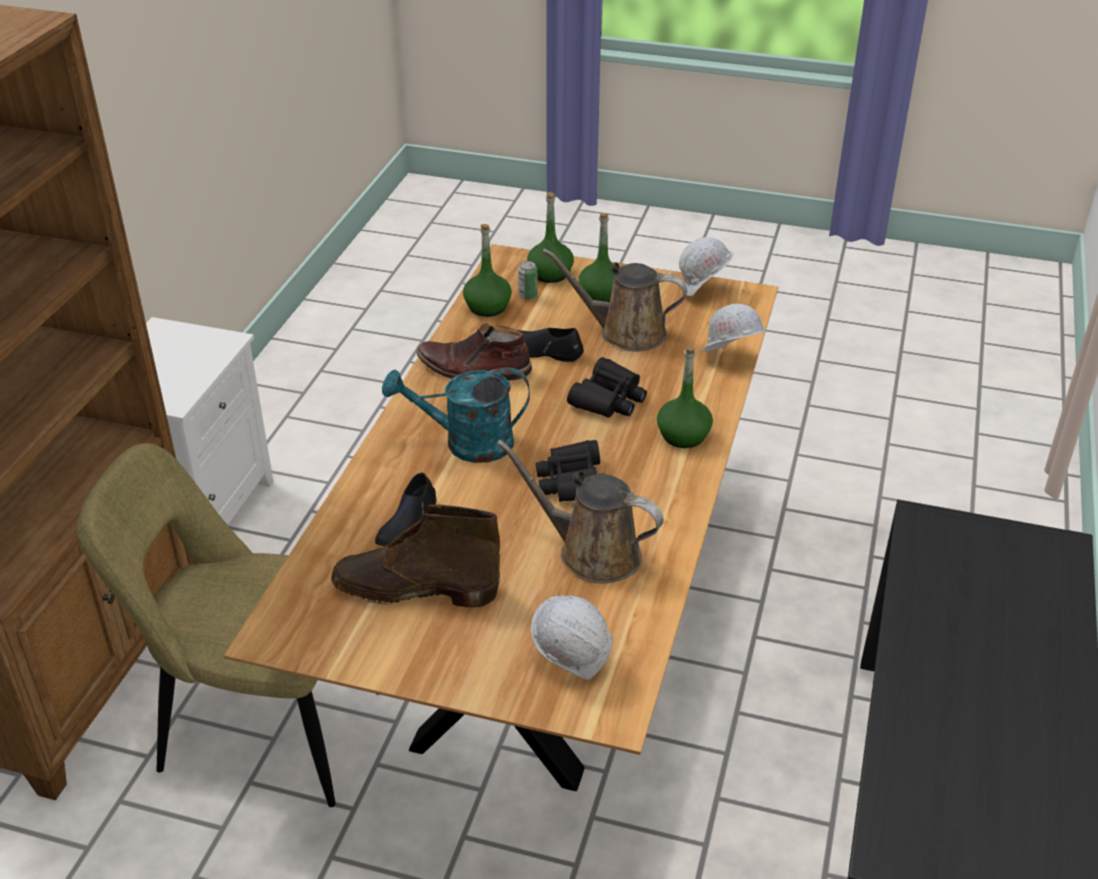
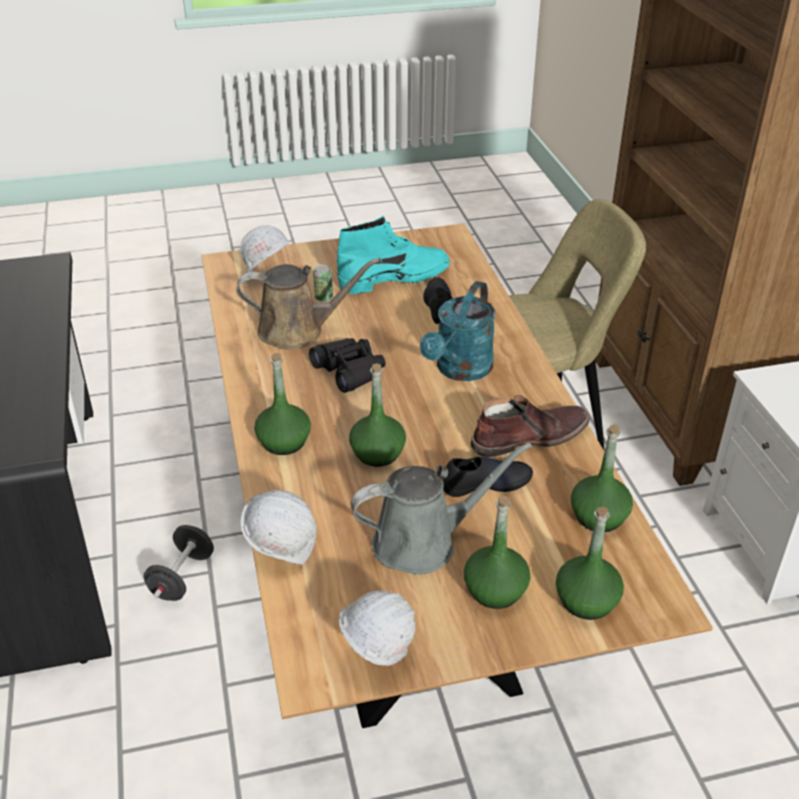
camera: 150 degrees right, 0 degrees up
(414, 589) = (395, 277): brown boot -> turquoise boot
(466, 444) = (460, 370): turquoise watering can -> turquoise watering can turned 150 degrees clockwise
(528, 296) = (575, 552): can -> can (323, 298)
(608, 399) = (378, 453): black binoculars -> green bottle
(625, 333) = (423, 542): brown watering can -> grey watering can
(768, 718) = (182, 577): none -> black dumbbell

